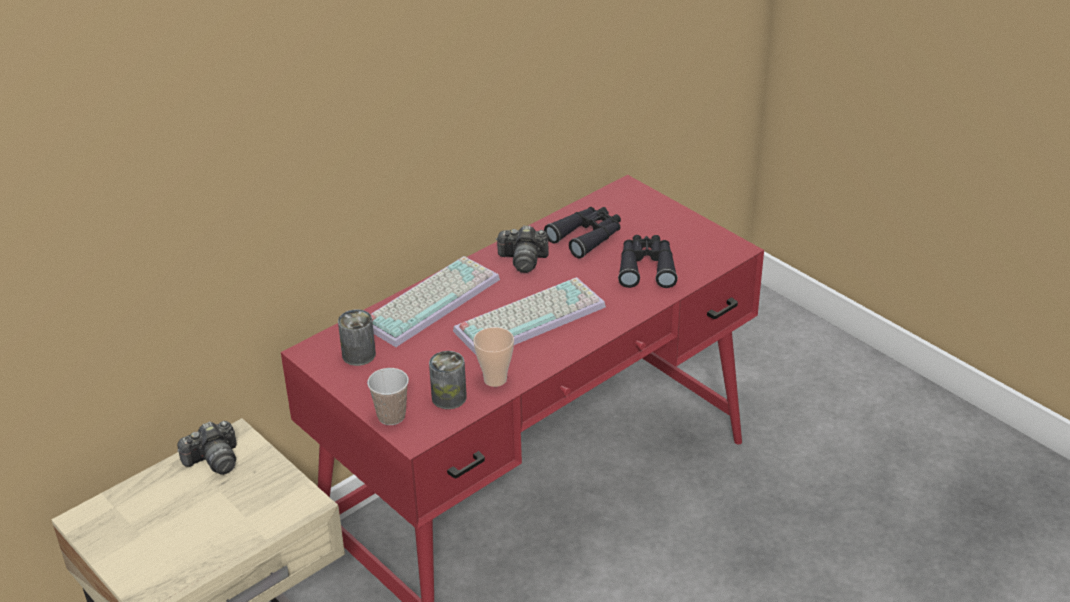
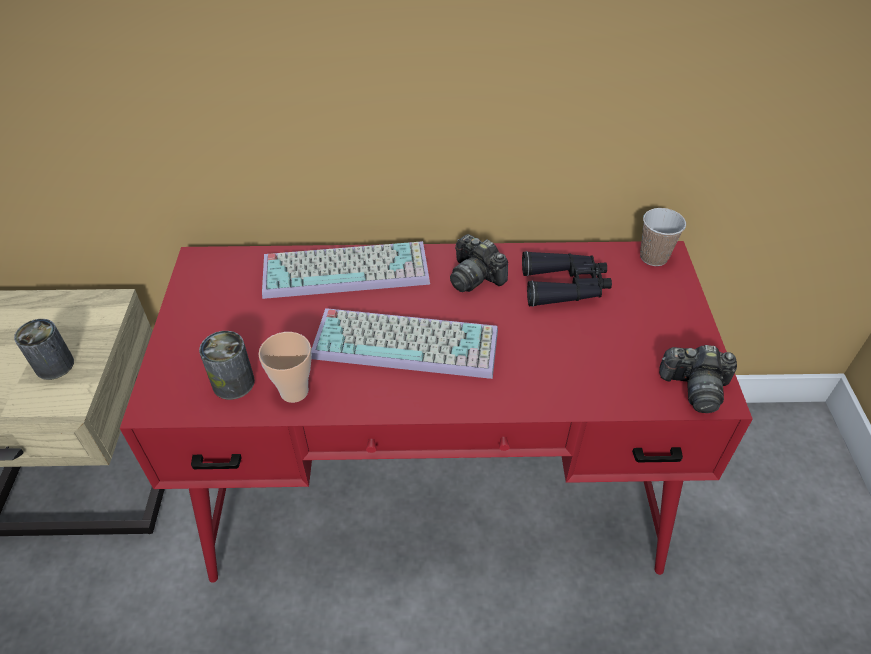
camera: 40 degrees right, 10 degrees up
(214, 460) = (69, 314): camera -> camera (695, 387)
(359, 355) = (226, 287): can -> can (54, 365)
(391, 416) = (167, 368): cup -> cup (653, 257)
(646, 267) = (587, 358): black binoculars -> none

